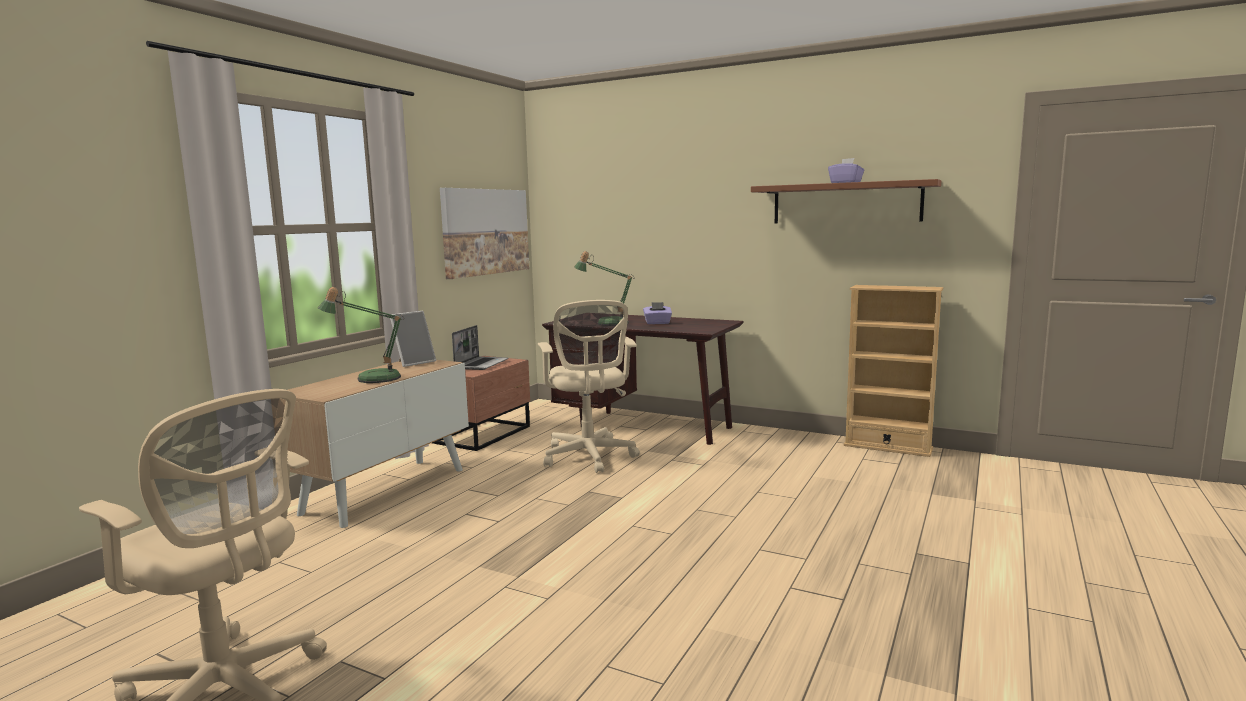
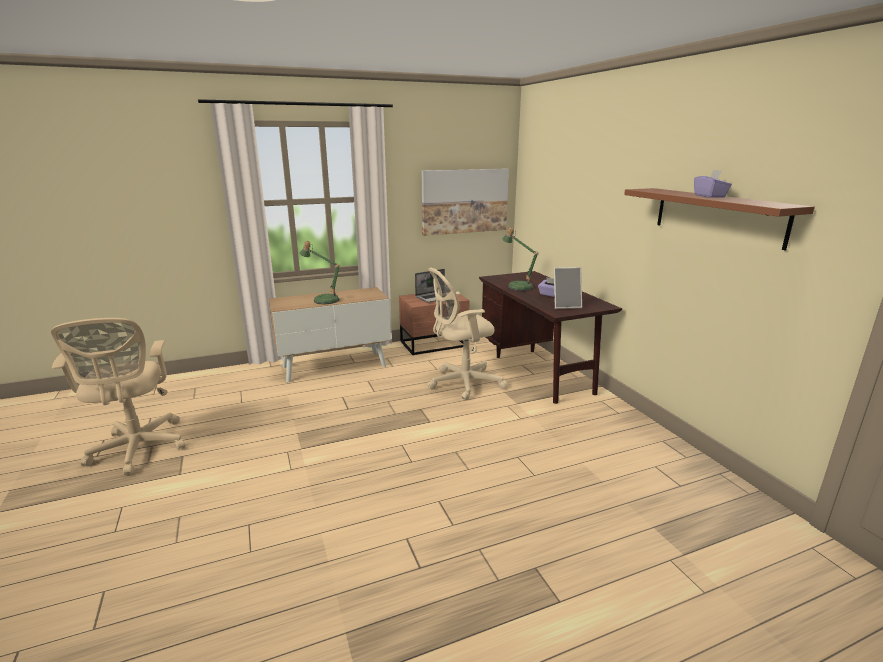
camera: 40 degrees right, 10 degrees up
(414, 362) = (367, 291): picture frame -> picture frame (565, 305)
(589, 457) = (462, 383): beige office chair -> beige office chair turned 45 degrees clockwise
(887, 447) = (702, 465): beige bookcase -> none

